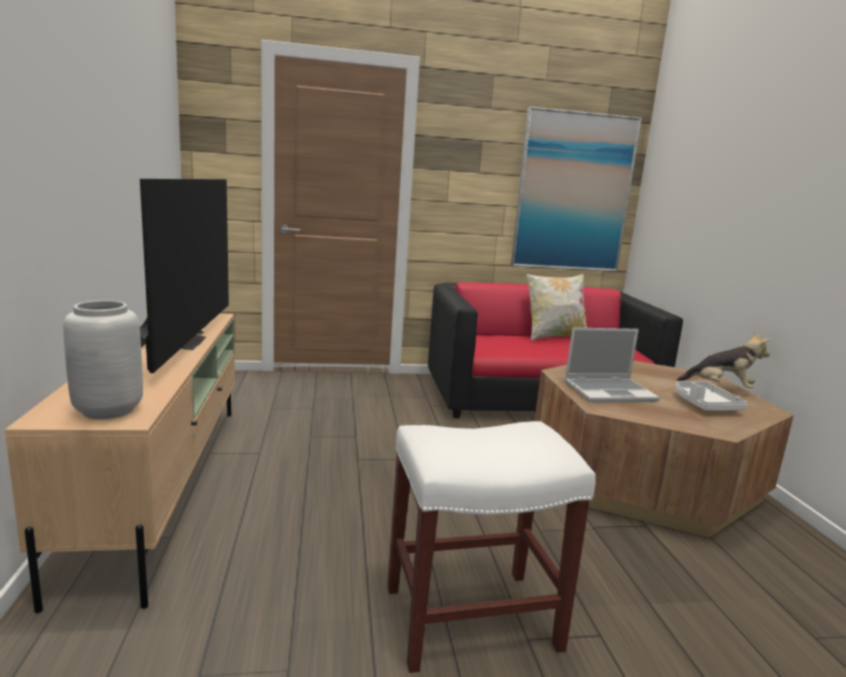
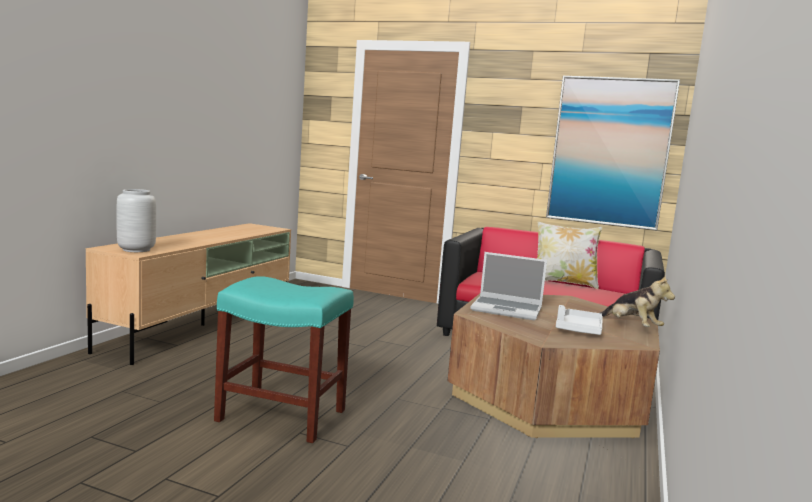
camera: 30 degrees right, 5 degrees down
(183, 342) = (229, 235): television -> none
(473, 617) = (283, 415): white stool -> turquoise stool

